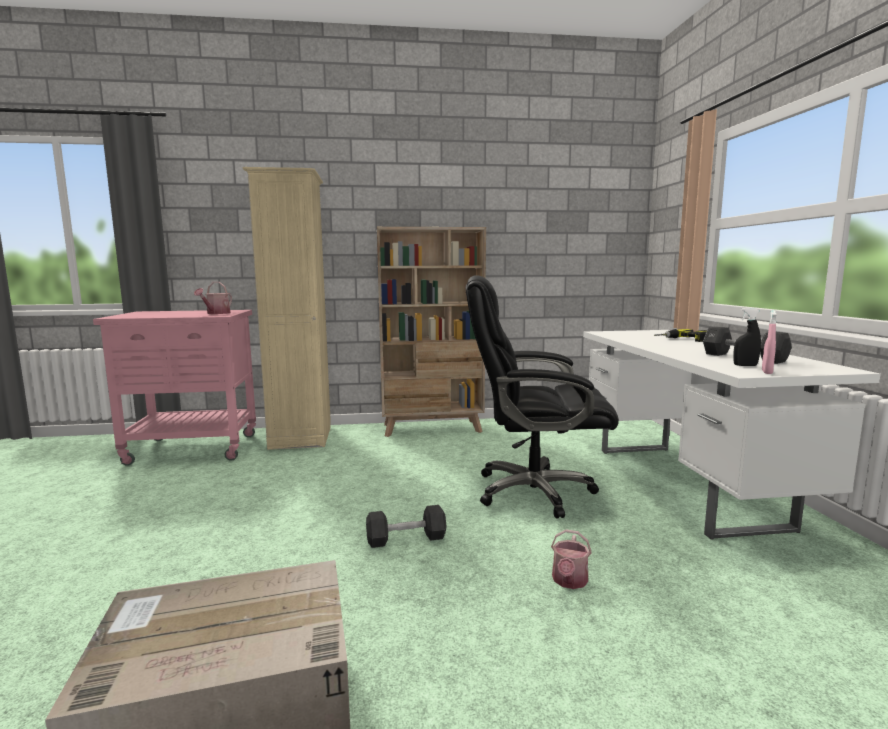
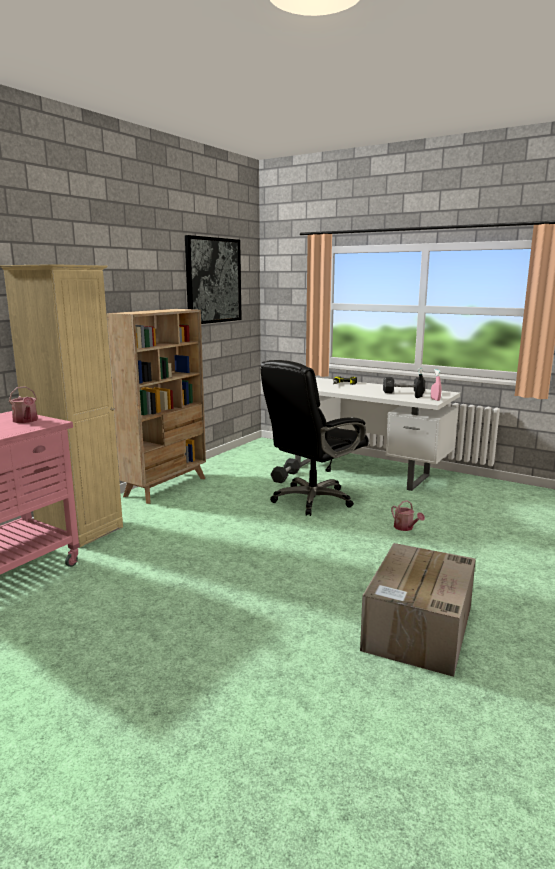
camera: 50 degrees left, 5 degrees up
(406, 539) = (314, 546): black dumbbell -> black dumbbell (285, 477)
(555, 200) = (213, 280): none -> picture

